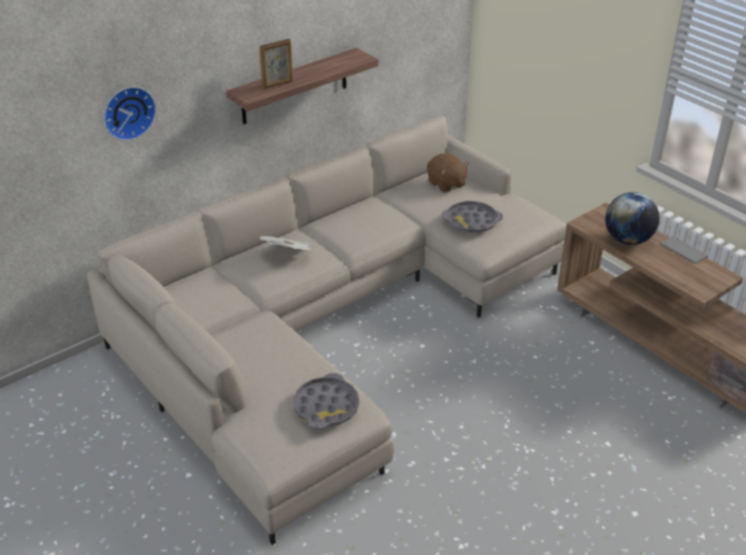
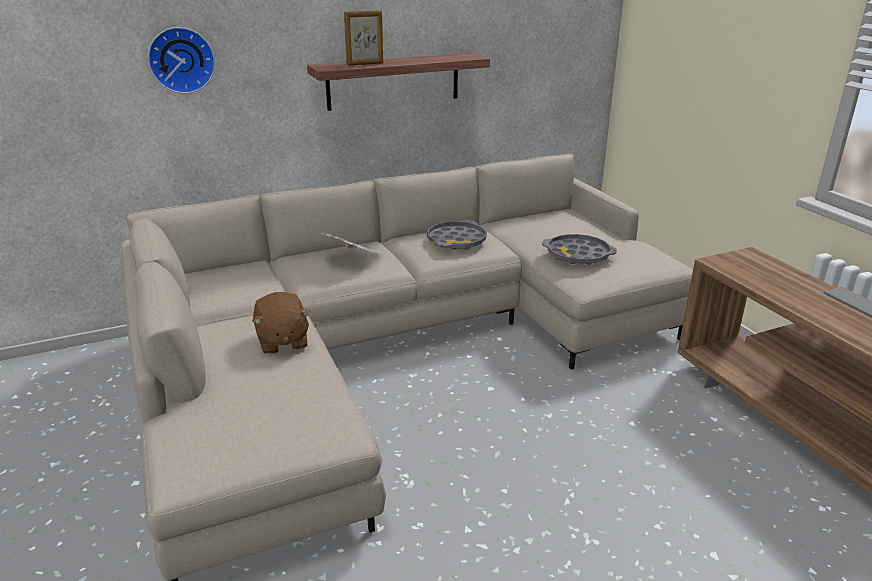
camera: 15 degrees right, 10 degrees down
(326, 407) = (295, 414): grey tray -> grey tray (456, 241)
(446, 184) = (562, 222): brown plush toy -> brown plush toy (282, 341)
(627, 240) = (775, 284): globe -> none

